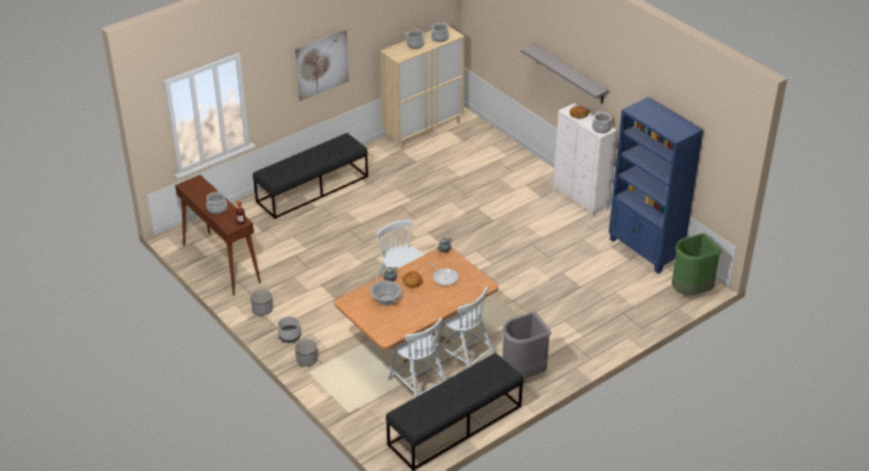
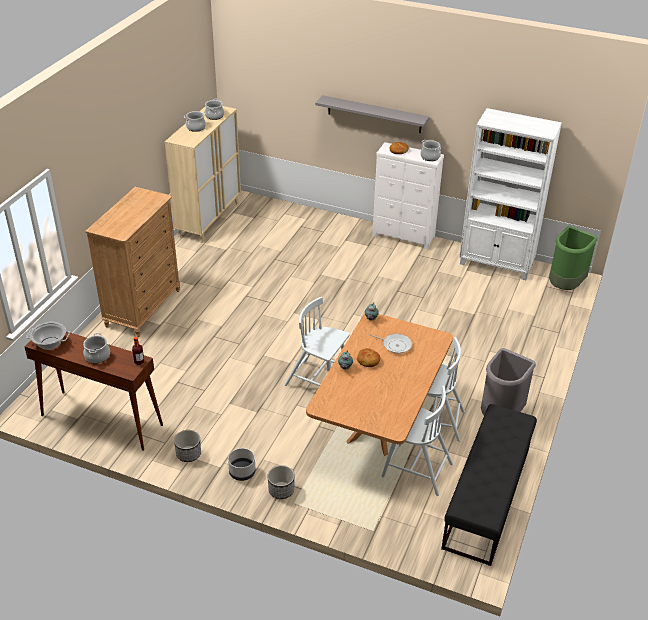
camera: 30 degrees left, 0 degrees up
(313, 189) = (143, 308): black bench -> brown dresser
(322, 64) = (121, 167): picture -> none
(386, 299) = (358, 389): cooking pot -> cooking pot (50, 343)
(645, 250) = (497, 263): blue bookcase -> white bookcase

